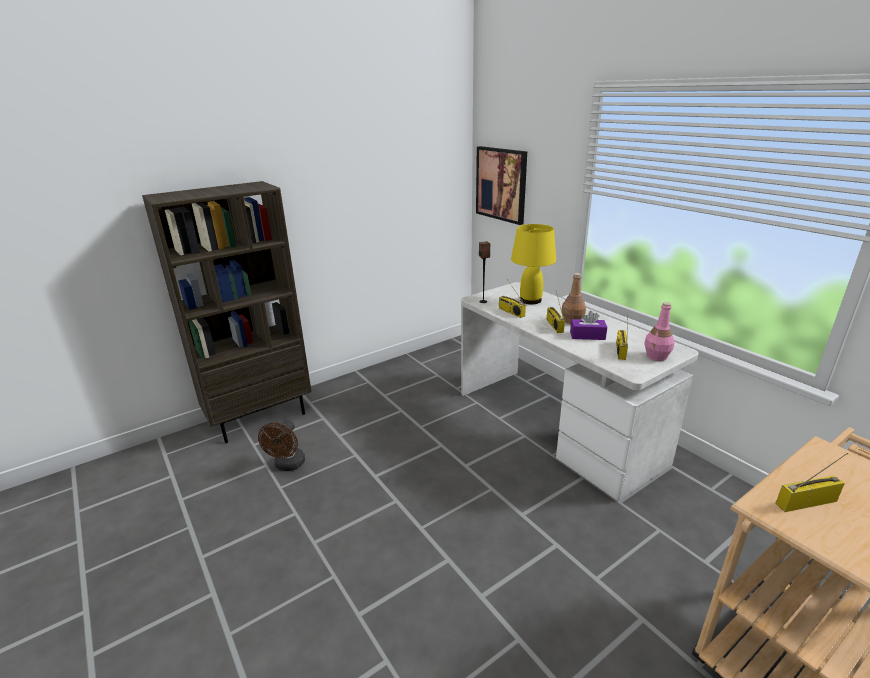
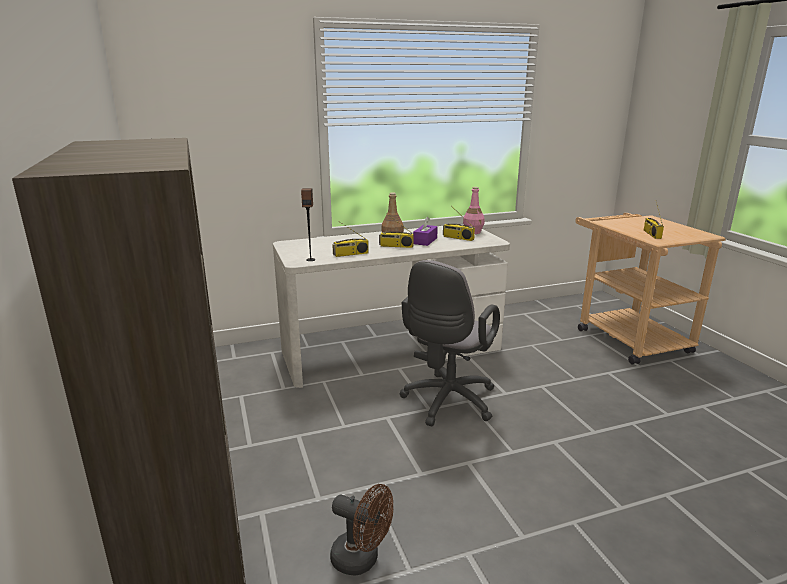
camera: 75 degrees left, 5 degrees down
(480, 475) = (446, 403): none -> grey office chair
(501, 184) = (190, 140): picture -> none
(531, 300) = (331, 244): yellow table lamp -> none

